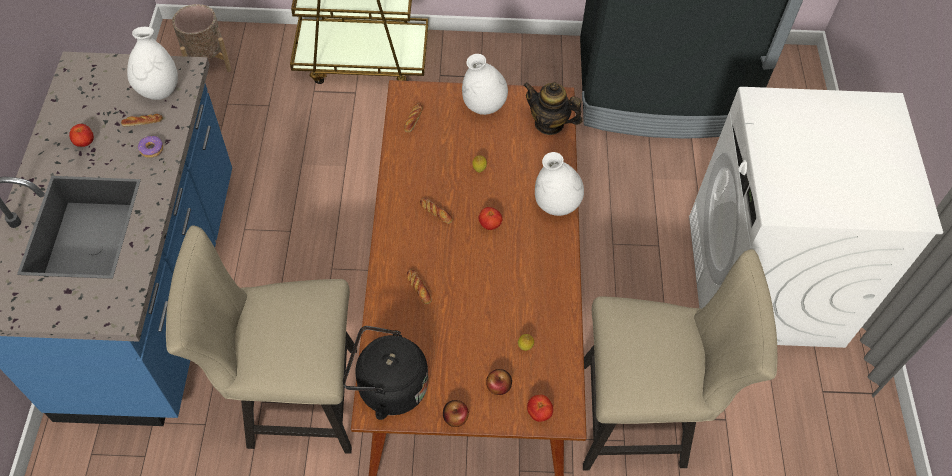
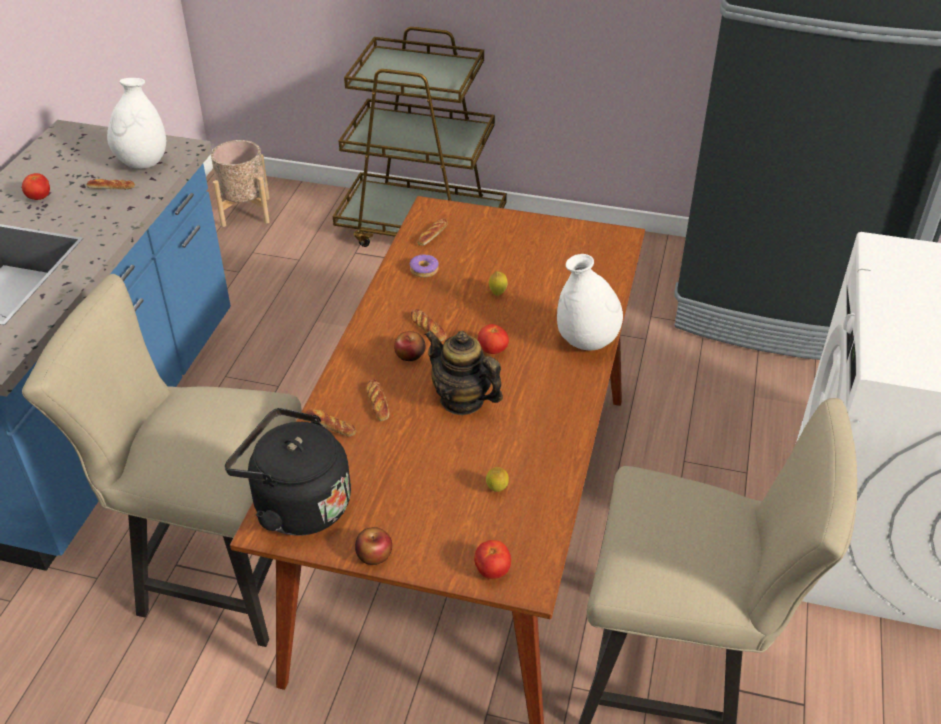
camera: 15 degrees right, 15 degrees down
(152, 149) = (109, 212): donut -> donut (424, 270)
(390, 314) = (331, 426): none -> bread
(483, 107) = (524, 233): white vase -> none
(498, 386) = (446, 529): apple -> apple (410, 355)
(549, 124) = (602, 260): teapot -> teapot (462, 400)

